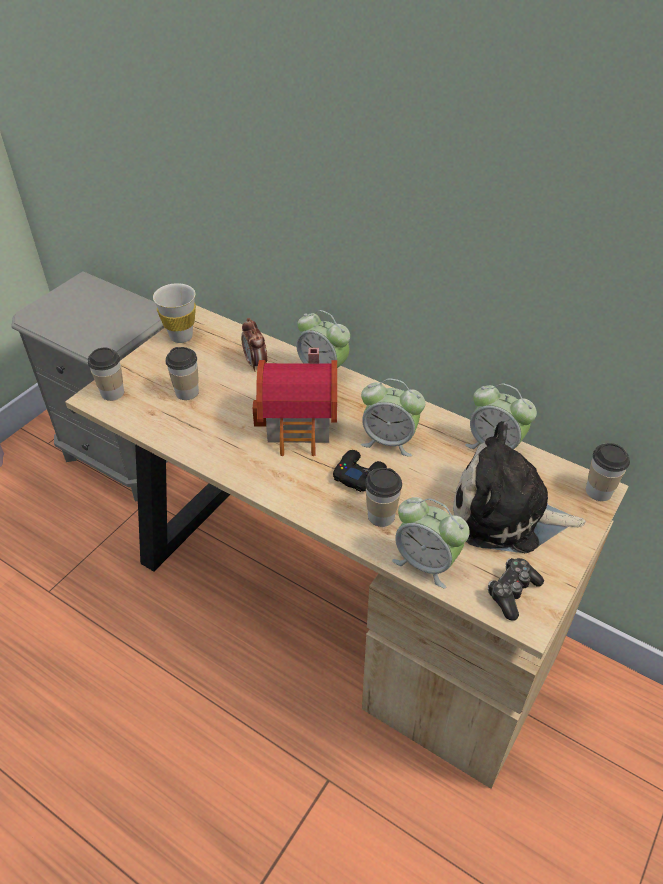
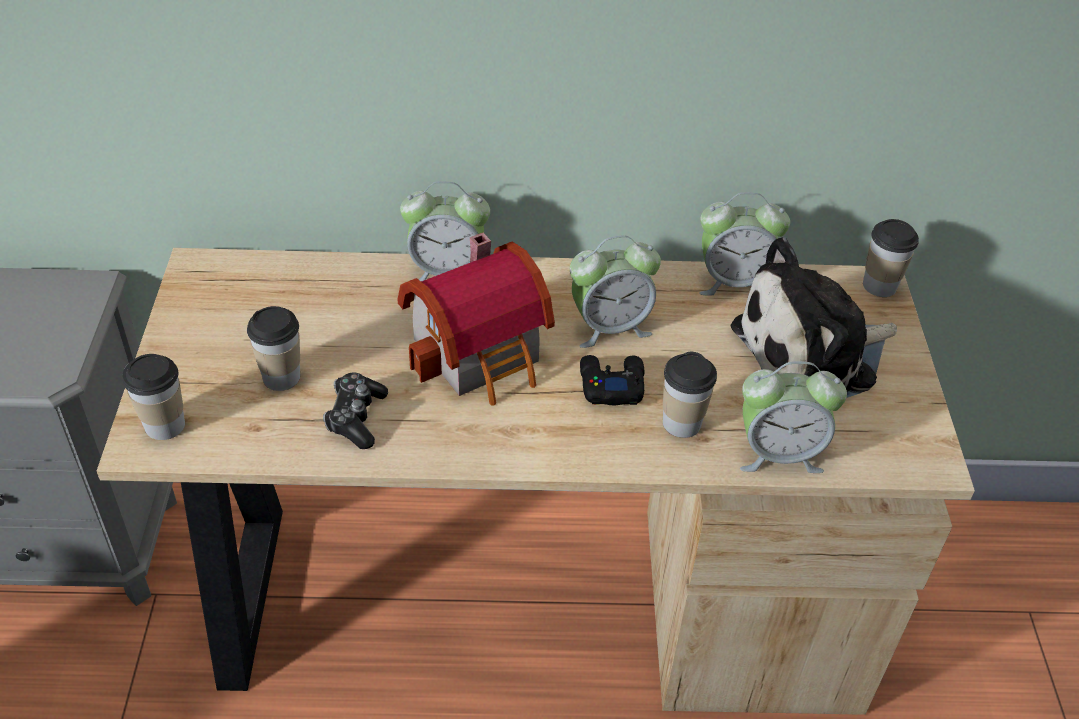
camera: 35 degrees left, 0 degrees up
(181, 336) = (196, 301): white cup -> none
(256, 364) = (345, 297): alarm clock -> none
(512, 592) = (892, 440): game controller -> game controller (356, 418)

